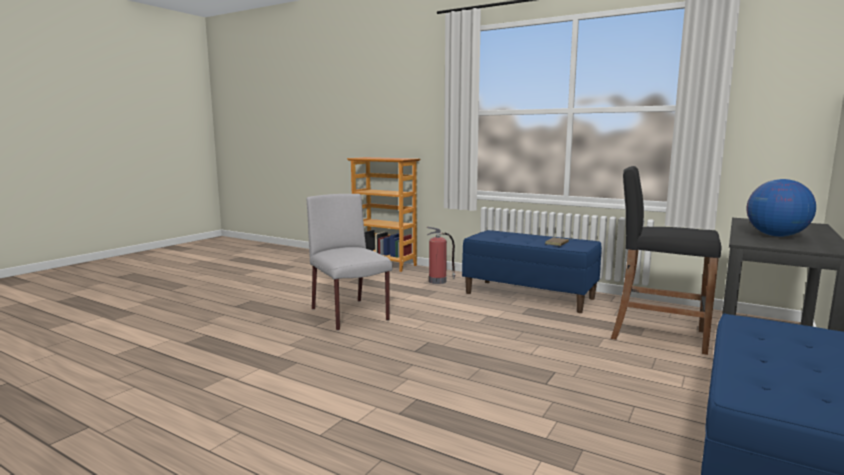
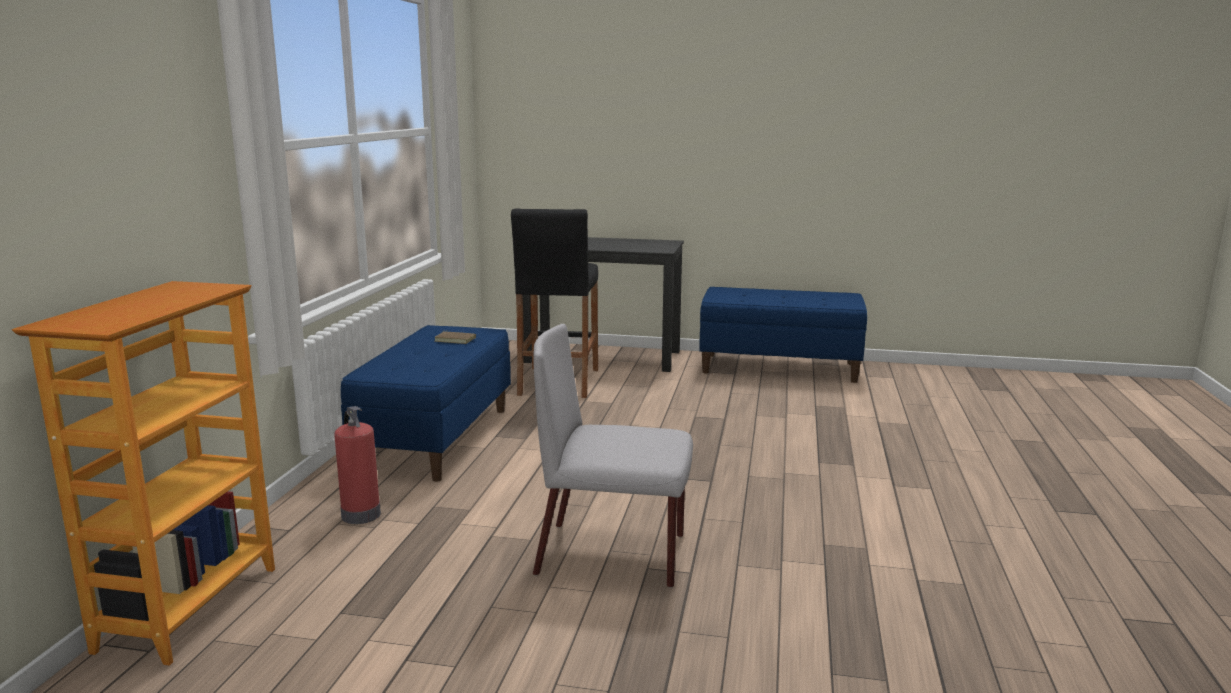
camera: 110 degrees left, 5 degrees up
(350, 315) = (614, 554): grey chair -> grey chair turned 60 degrees clockwise
(776, 236) = (622, 245): globe -> none

